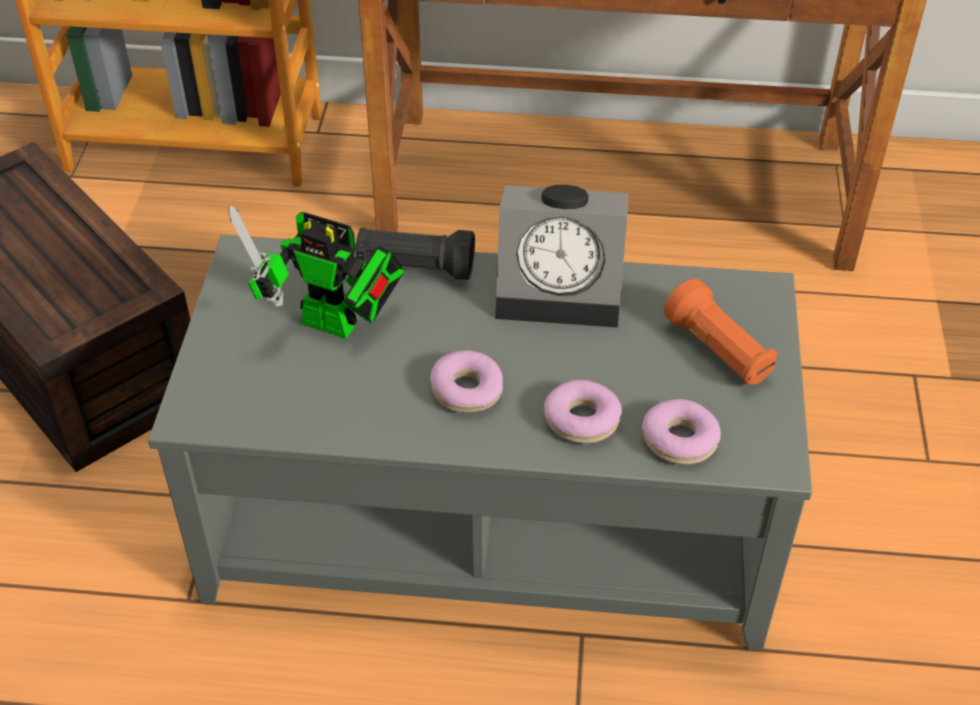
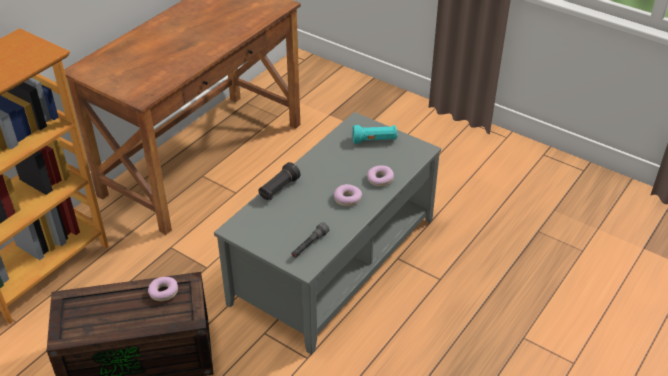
camera: 60 degrees left, 5 degrees down
(268, 391) = (309, 245): none -> grey flashlight
(337, 326) = (291, 217): toy robot -> none
(563, 290) = (320, 160): alarm clock -> none
(679, 440) = (403, 163): donut -> donut (163, 292)
(718, 352) = (374, 140): orange flashlight -> turquoise flashlight

